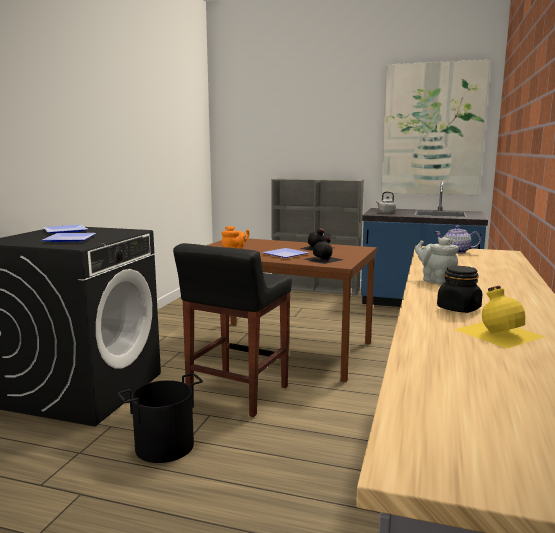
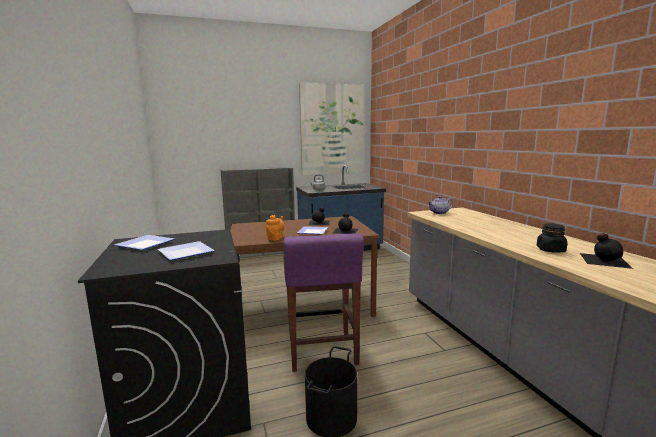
camera: 35 degrees left, 0 degrees up
(237, 394) = (322, 351): black stool -> purple stool
(436, 280) = (489, 234): grey teapot -> none
(498, 332) = (603, 260): yellow bottle -> black bottle

